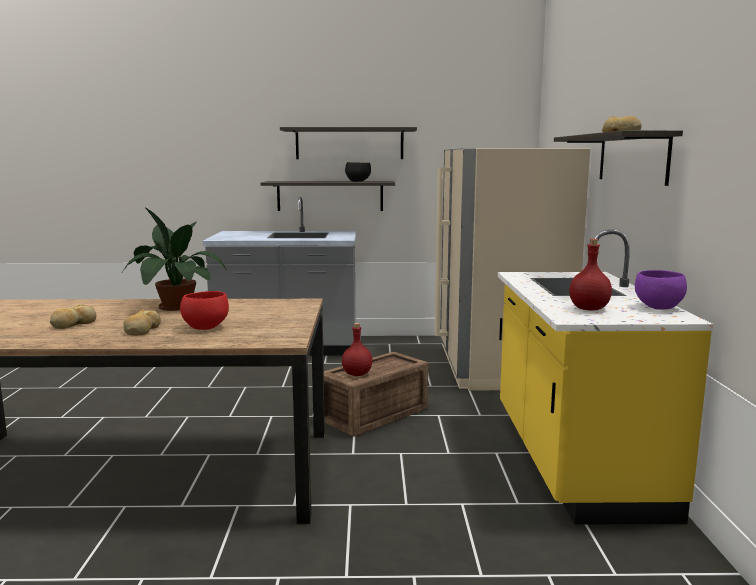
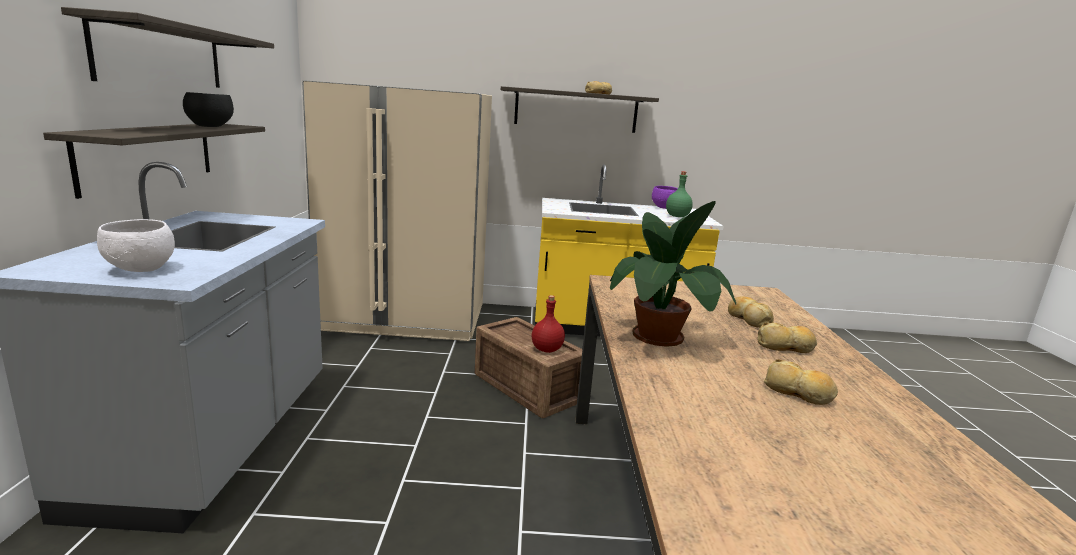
camera: 90 degrees left, 5 degrees up
(204, 327) = (748, 319): red bowl -> bread
(232, 236) = (142, 269): none -> white bowl
(589, 309) = (677, 216): red bottle -> green bottle

